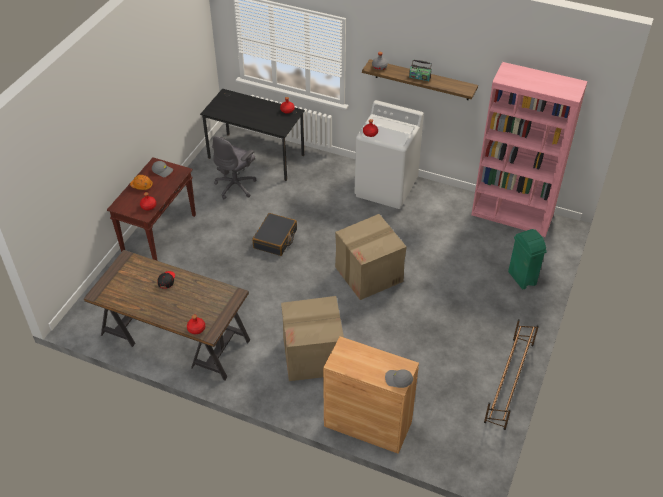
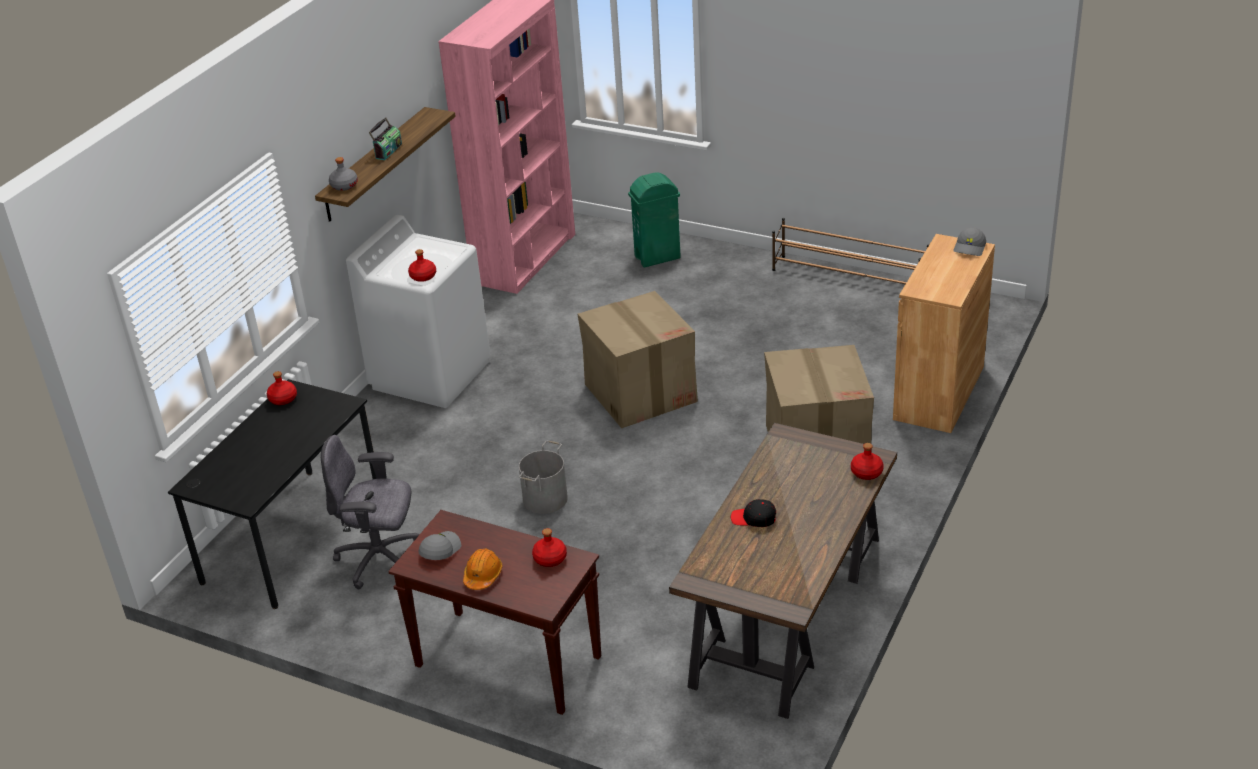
camera: 85 degrees left, 10 degrees down
(236, 186) = (380, 559): grey office chair -> grey office chair turned 150 degrees clockwise
(275, 239) = (544, 499): black suitcase -> grey bucket

